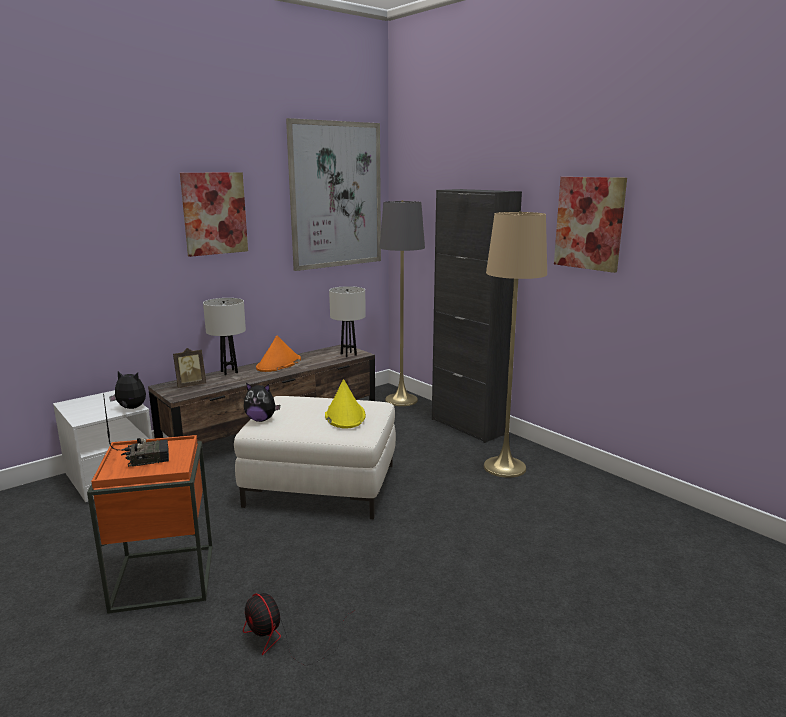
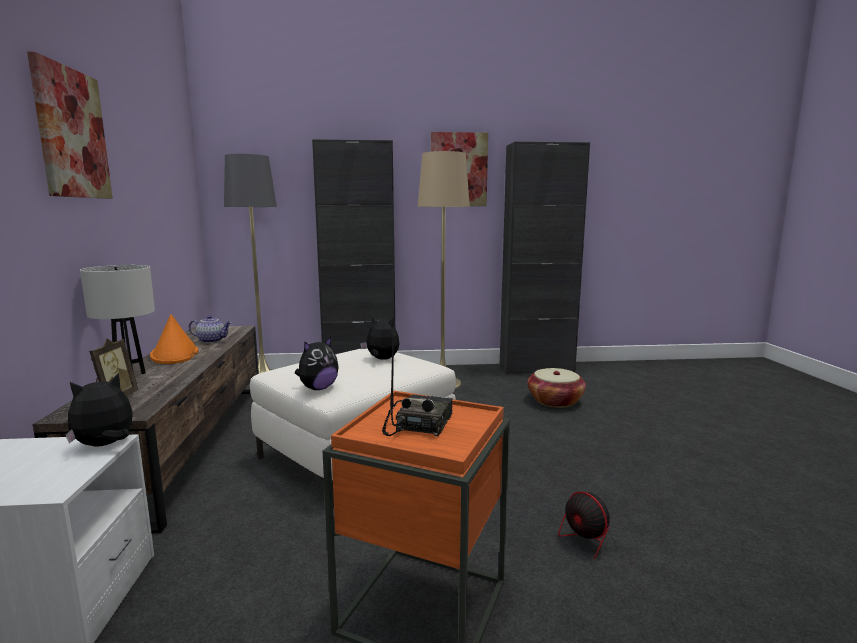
camera: 55 degrees left, 5 degrees down
(286, 640) = (609, 546): fan -> fan turned 60 degrees clockwise
(319, 360) = (212, 340): none -> teapot
(336, 195) = (166, 142): picture -> none
(344, 416) = (381, 359): yellow hat -> plush toy
(348, 354) = (229, 331): white table lamp -> none
(558, 539) = (555, 401): none -> basket
(641, 501) = (536, 368): none -> black cabinet

